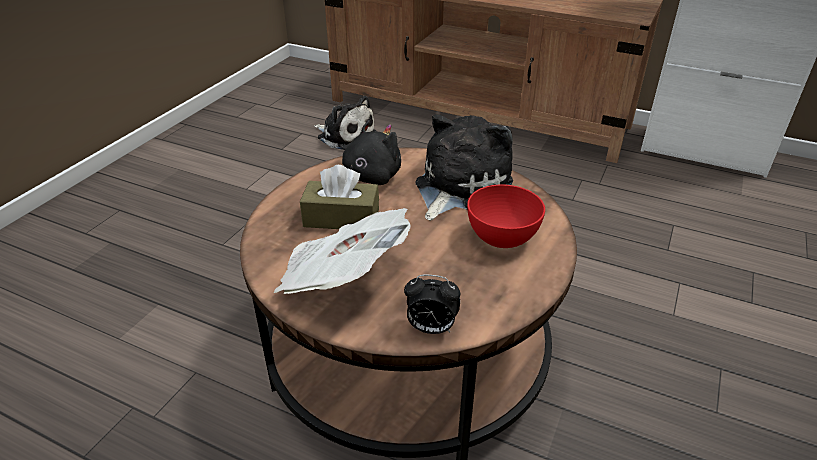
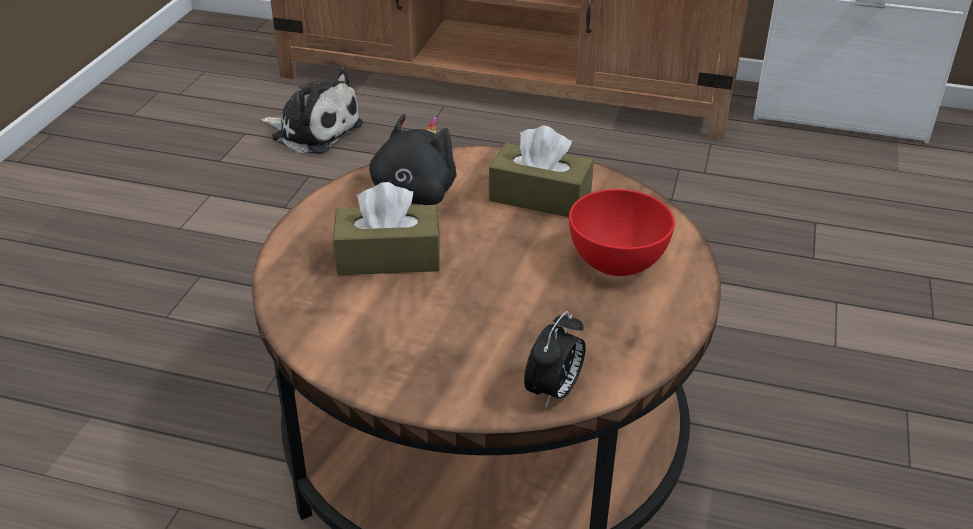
camera: 10 degrees left, 0 degrees up
(342, 278) = (415, 340): newspaper -> none
(431, 328) = (554, 392): alarm clock -> alarm clock turned 60 degrees counterclockwise
(459, 186) = (540, 197): plush toy -> brown tissue box

